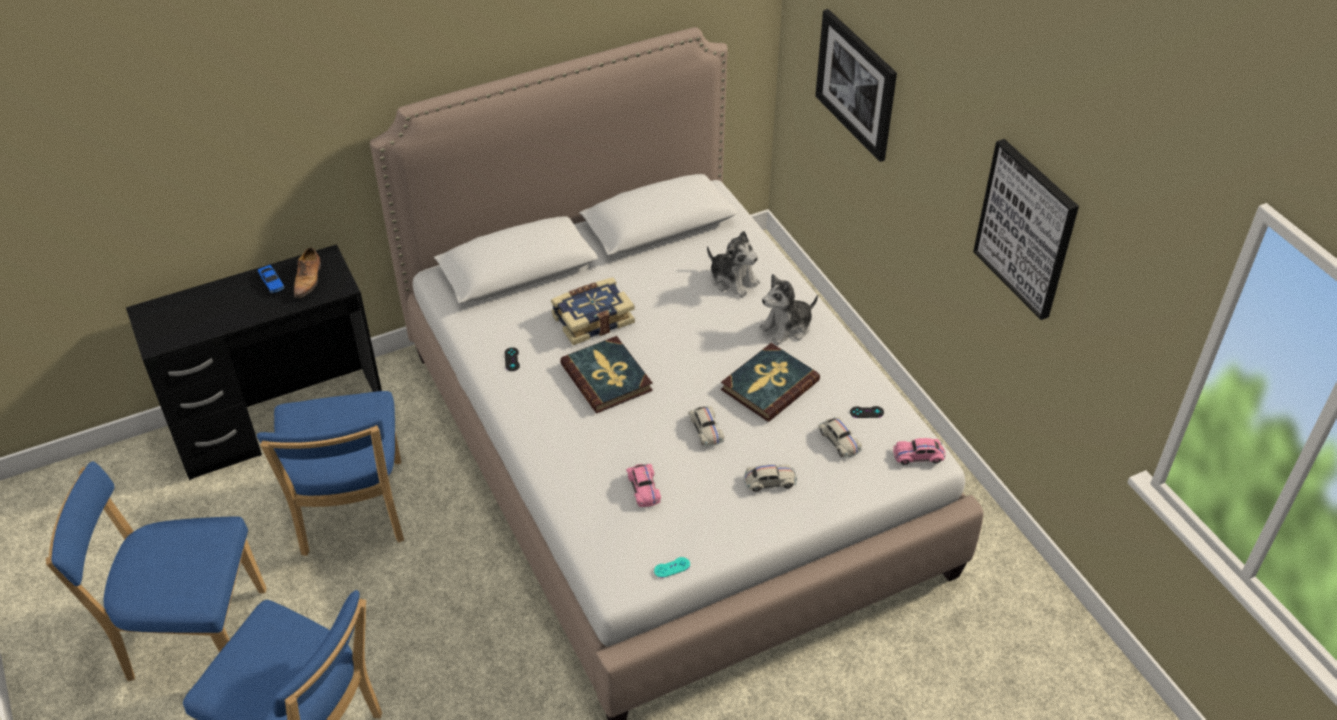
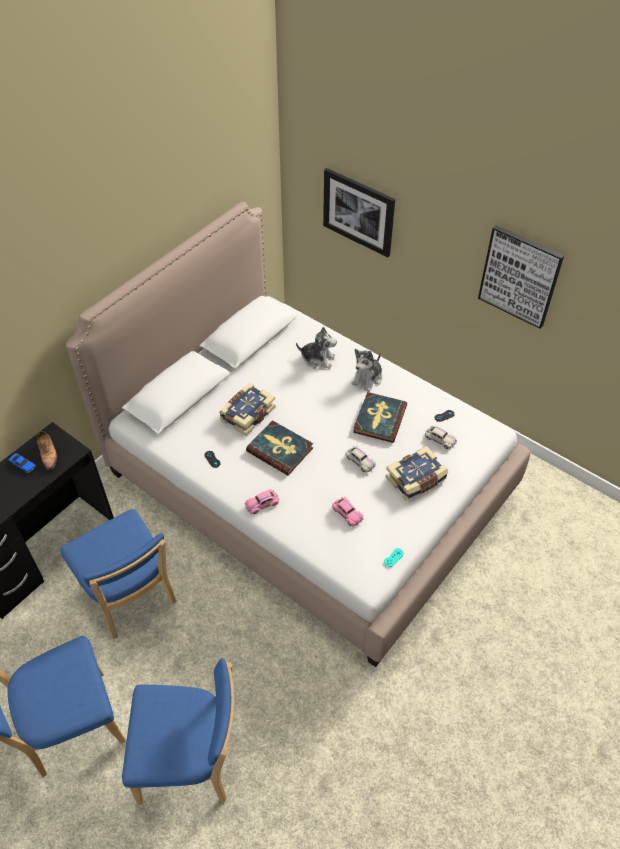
camera: 25 degrees left, 5 degrees up
(769, 481) = (416, 480): white toy car -> book
(918, 455) = (488, 432): pink toy car -> pink toy car (262, 504)

